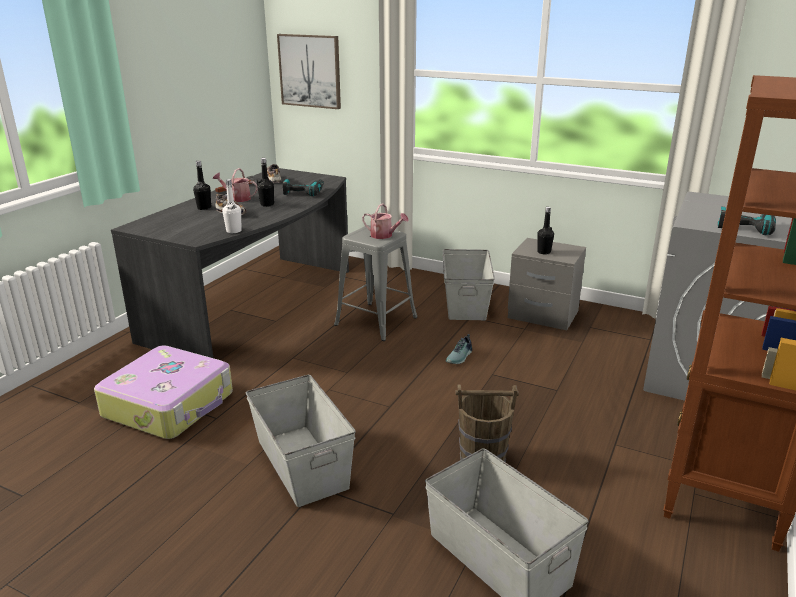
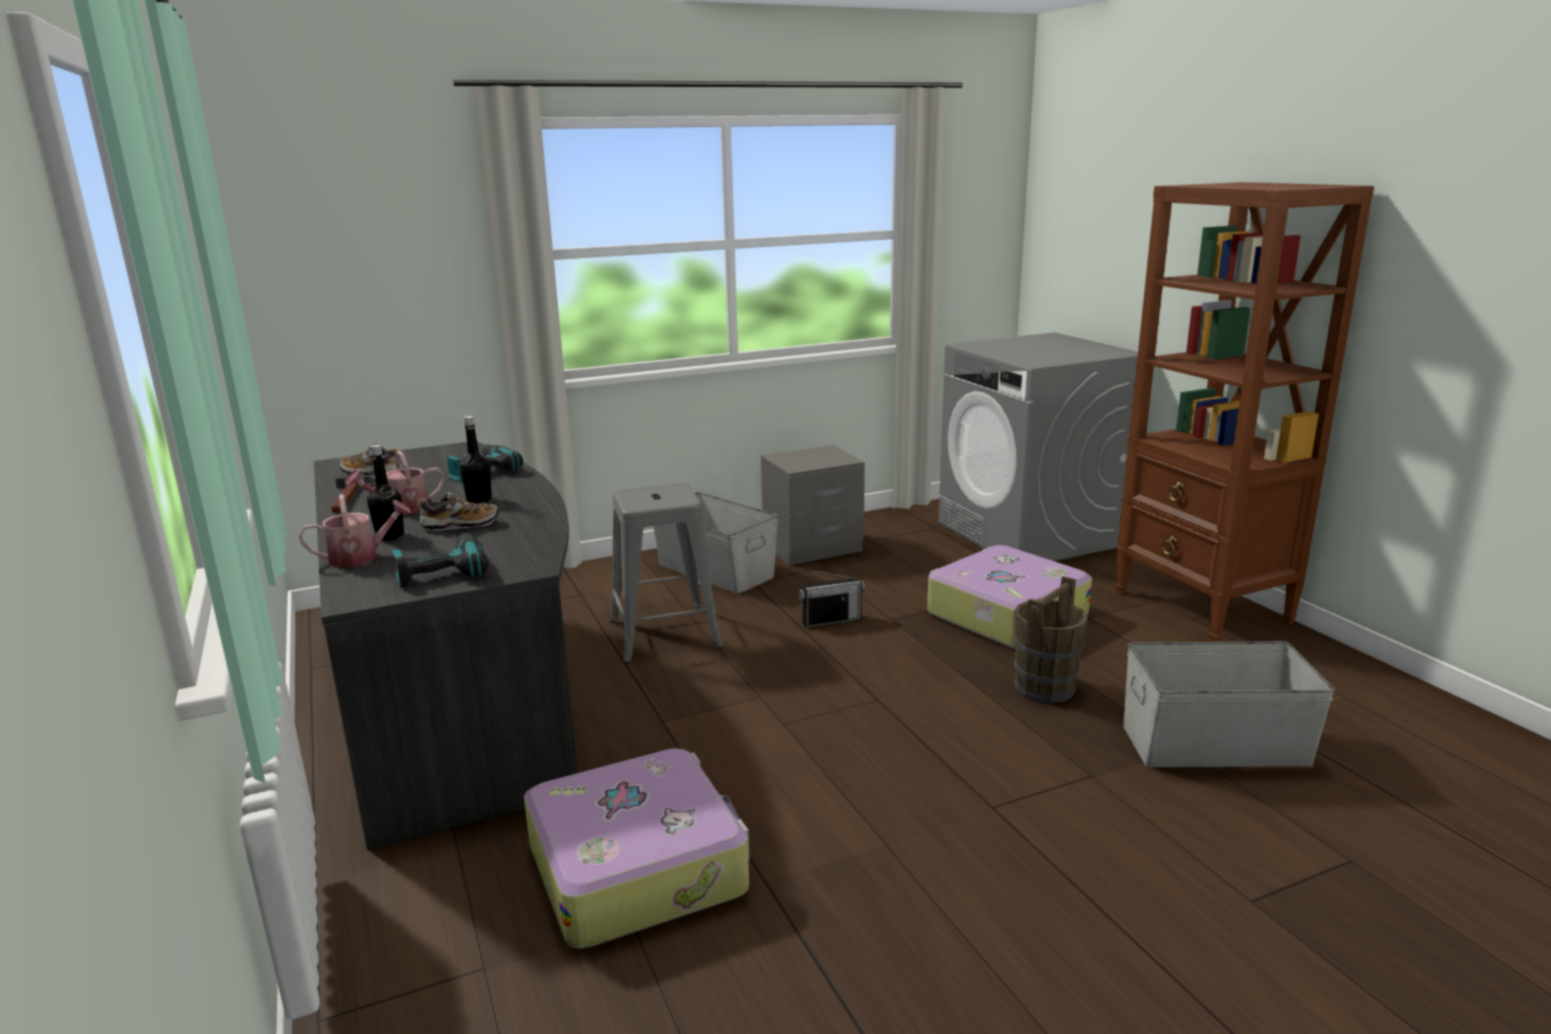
camera: 50 degrees left, 5 degrees down
(234, 231) = (545, 539): white bottle -> none
(301, 464) = (931, 802): grey storage box -> none
(310, 71) = (331, 276): picture -> none
(384, 235) = (672, 492): watering can -> watering can (361, 557)
(460, 357) = (831, 620): shoe -> radio
(544, 252) = (813, 462): black bottle -> none
(562, 410) = (1004, 614): none -> suitcase
(745, 227) = (1069, 356): power drill -> power drill (441, 571)

